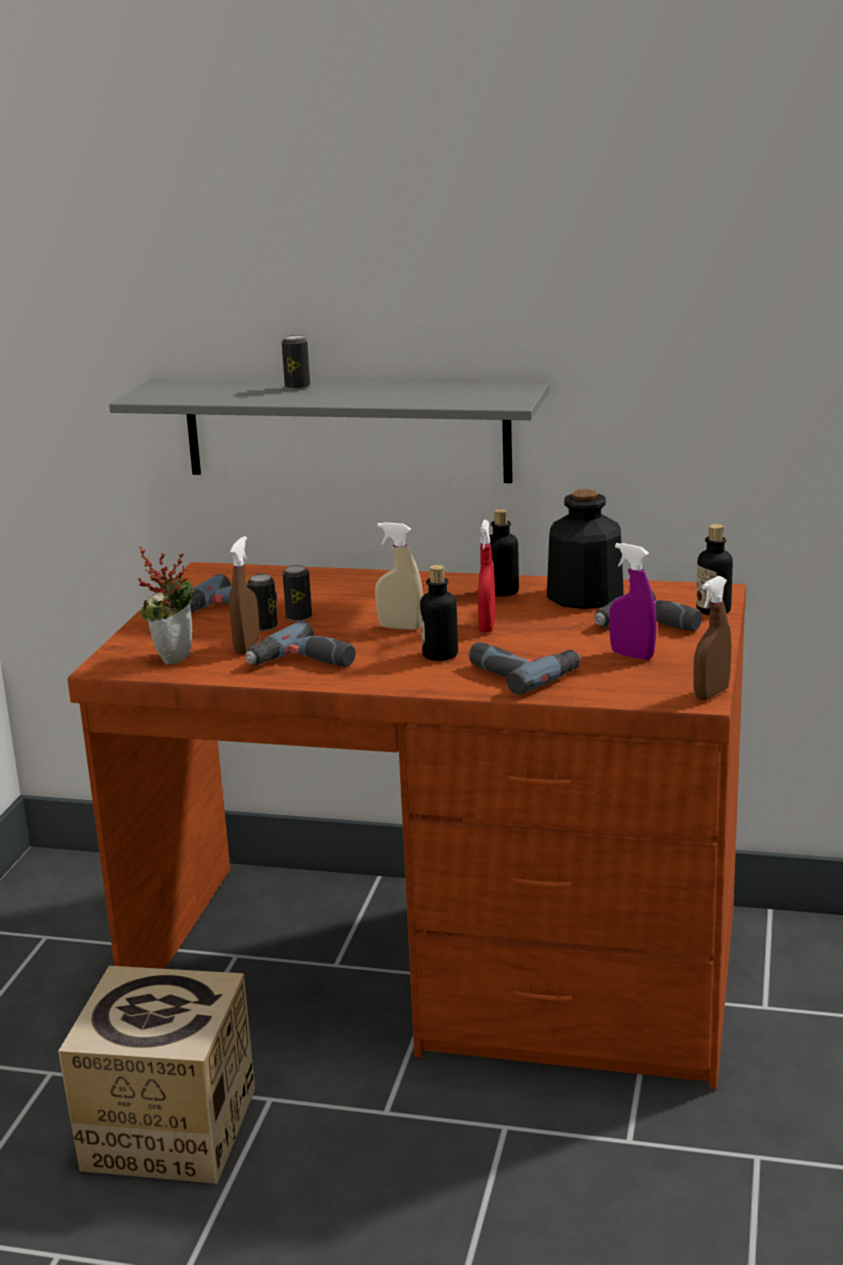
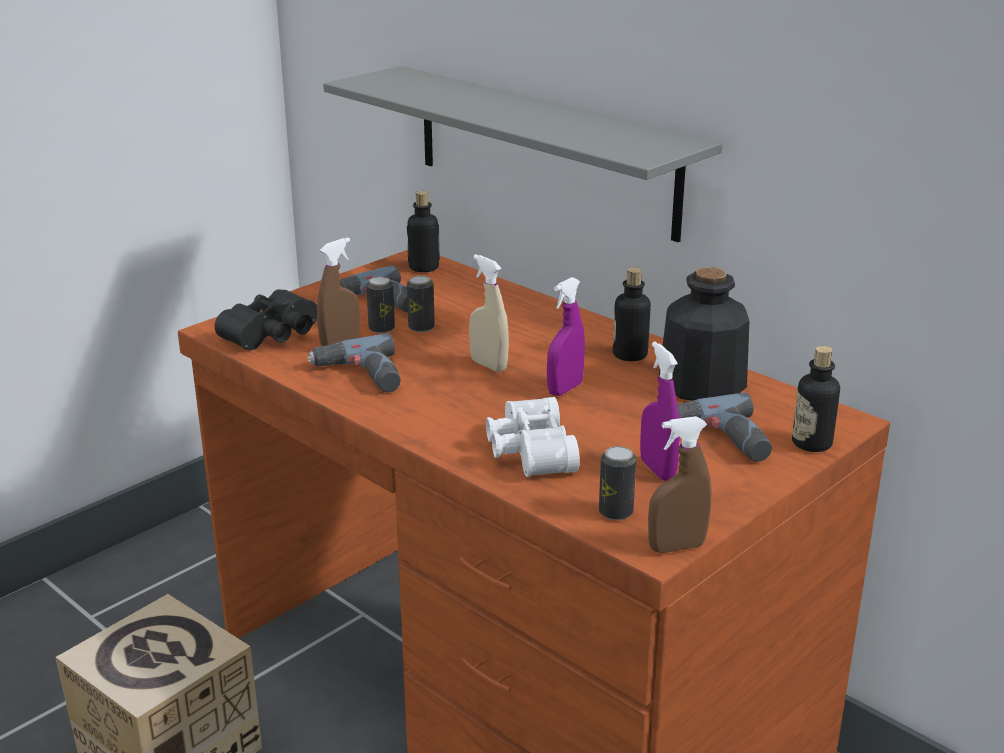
camera: 30 degrees right, 5 degrees up
(173, 656) = (275, 335): potted plant -> black binoculars
(297, 387) = (493, 98): can -> can (615, 512)
(440, 655) = (482, 407): bottle -> bottle (424, 267)
(487, 626) = (565, 389): red spray bottle -> purple spray bottle
(522, 672) = (528, 452): power drill -> white binoculars

